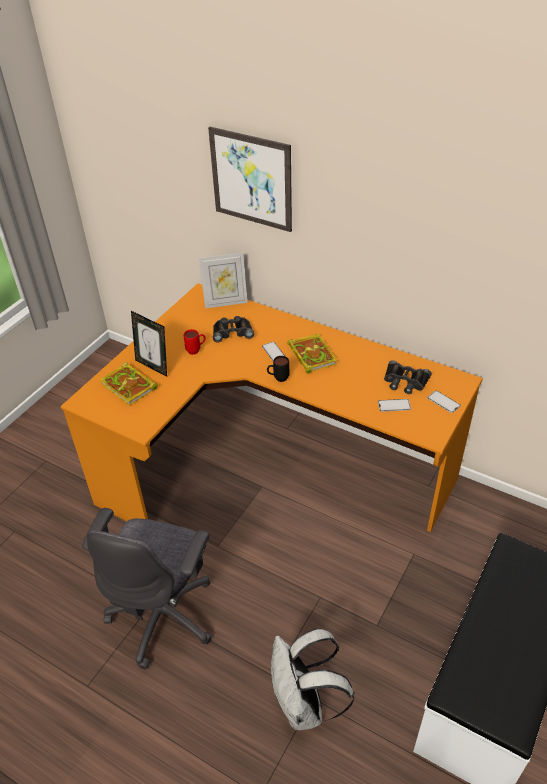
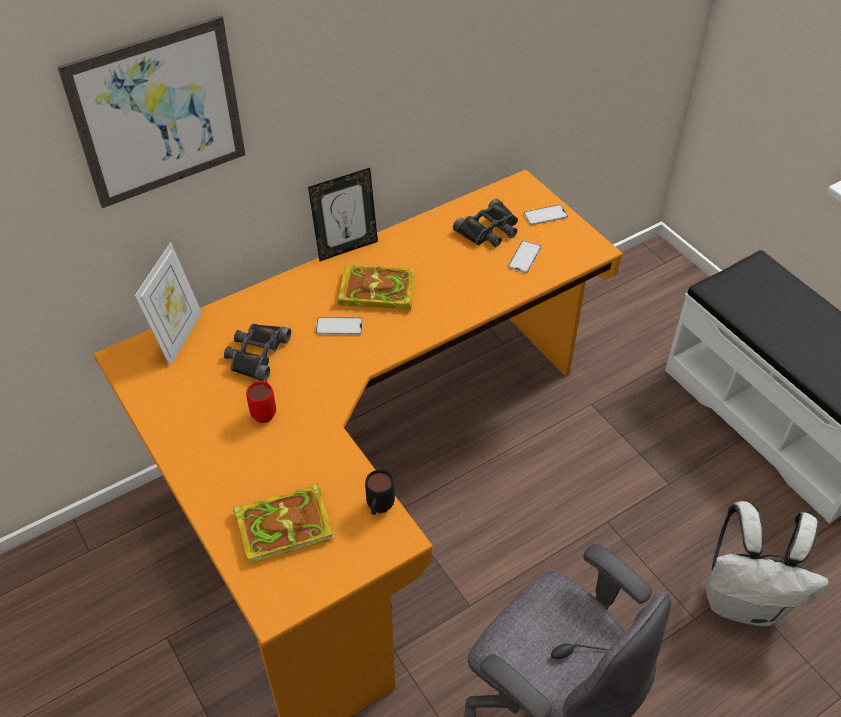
camera: 65 degrees left, 5 degrees up
(153, 366) = (260, 478): picture frame -> picture frame (346, 248)
(278, 378) = (398, 343): black mug -> black mug (378, 509)

